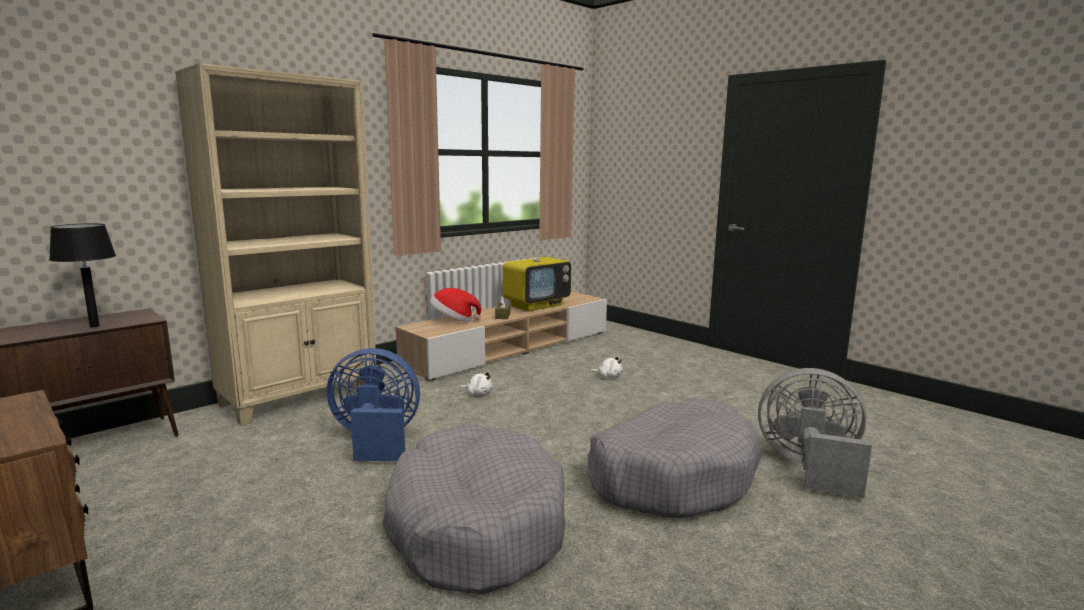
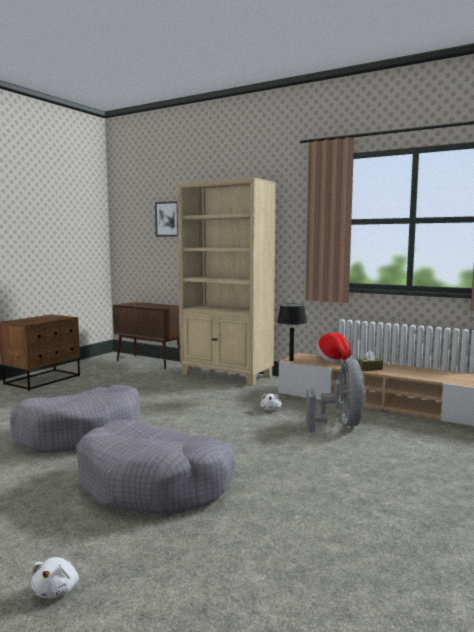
camera: 75 degrees right, 5 degrees down
(72, 129) = (168, 219): none -> picture
(95, 326) = (148, 306): black table lamp -> black table lamp (291, 360)
(376, 441) = (176, 399): blue fan -> none
(536, 305) = (427, 374): television -> none
(608, 376) = (364, 447): white plush toy -> white plush toy (57, 590)
(809, 468) = (195, 557): grey fan -> grey fan (340, 425)

